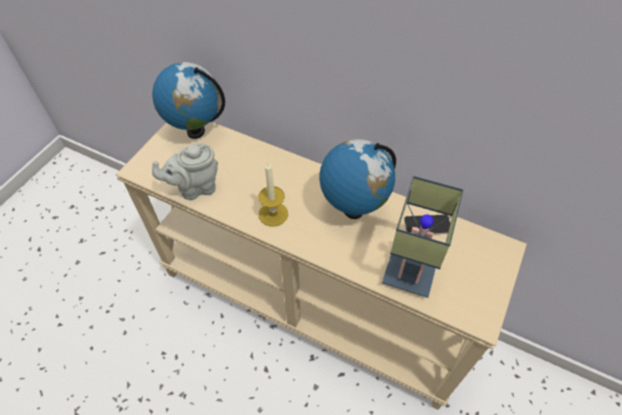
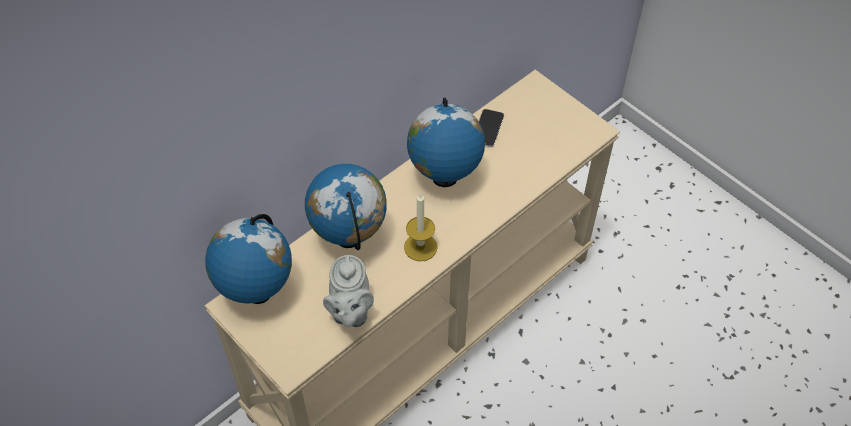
camera: 70 degrees left, 0 degrees up
(263, 166) = (350, 238): none -> globe
(412, 273) = (534, 159): table lamp -> none

